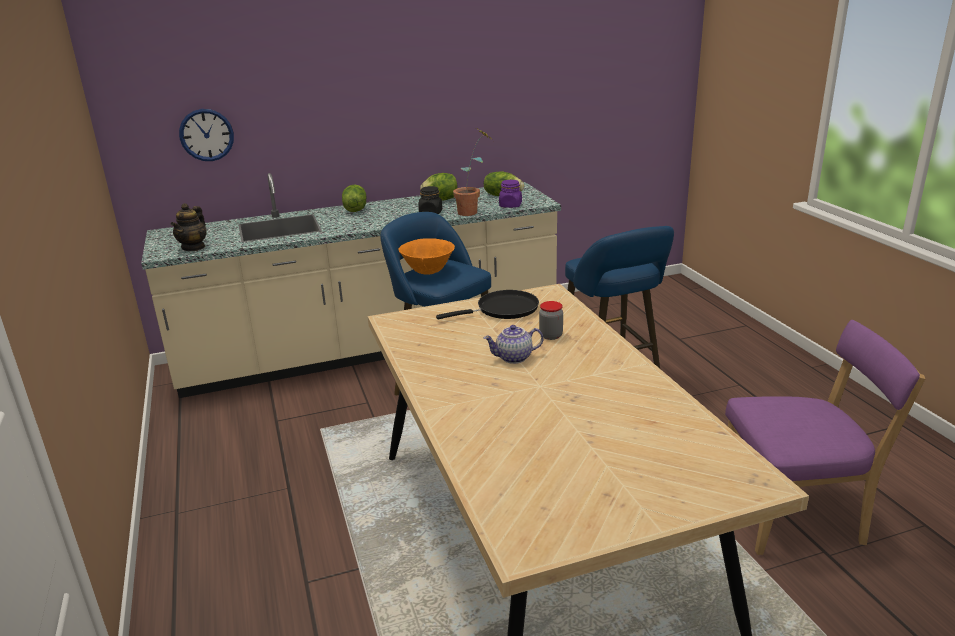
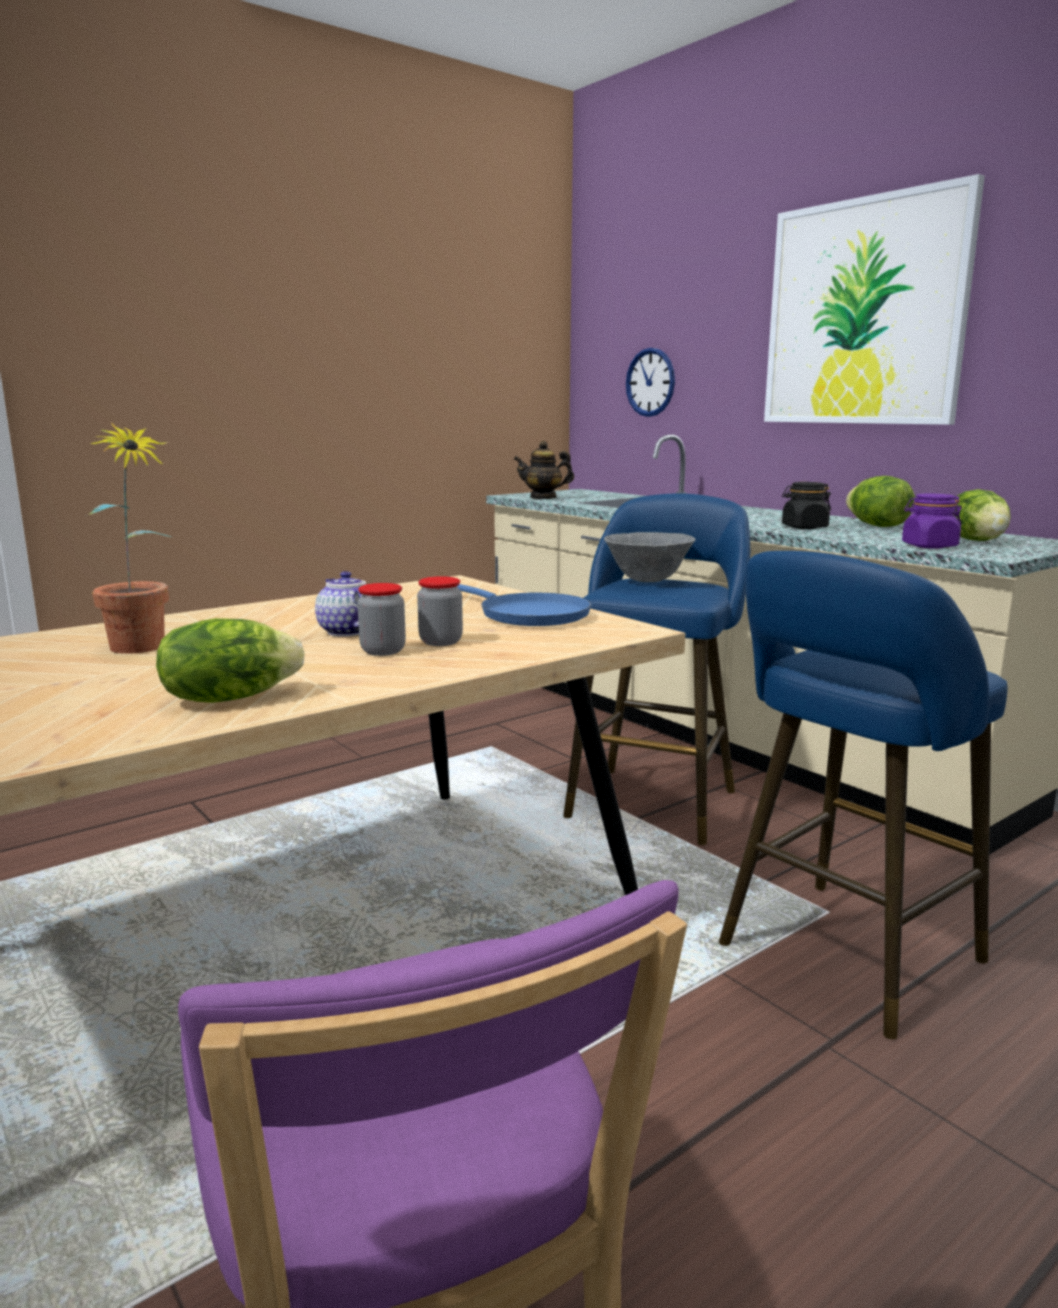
camera: 70 degrees right, 10 degrees down
(355, 209) = (756, 511): lettuce -> lettuce (229, 698)
(382, 81) = (864, 313): none -> picture
(428, 272) = (648, 581): orange bowl -> grey bowl
(473, 212) = (850, 537): potted plant -> potted plant (142, 650)
(503, 309) = (529, 615): black frying pan -> blue frying pan
(562, 351) = (383, 651): none -> jar

